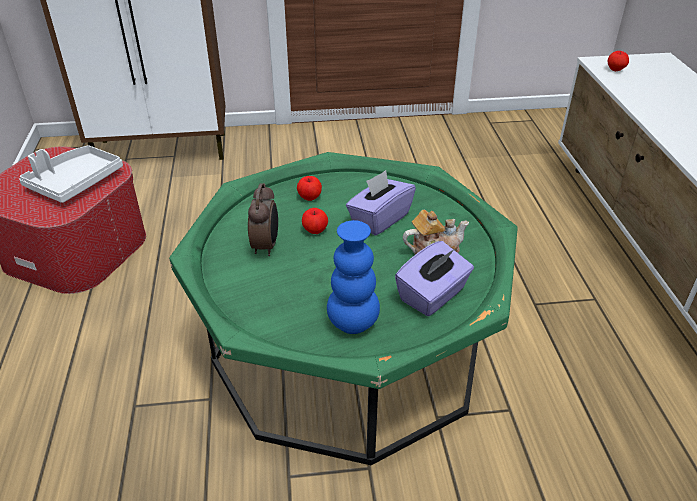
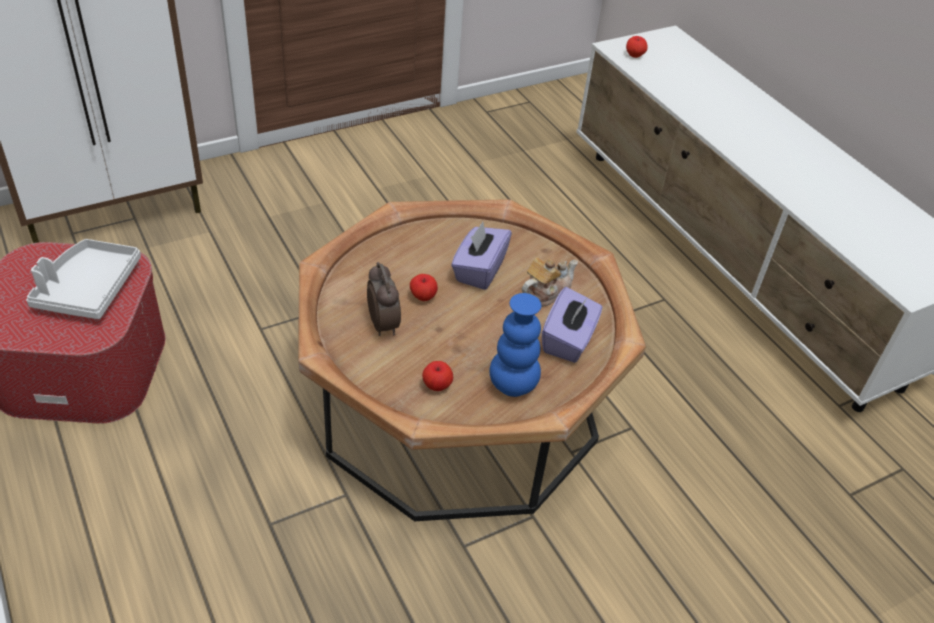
camera: 25 degrees left, 5 degrees up
(310, 197) = (396, 259): apple -> apple (437, 385)
(348, 347) = (458, 405): green coffee table -> brown coffee table

